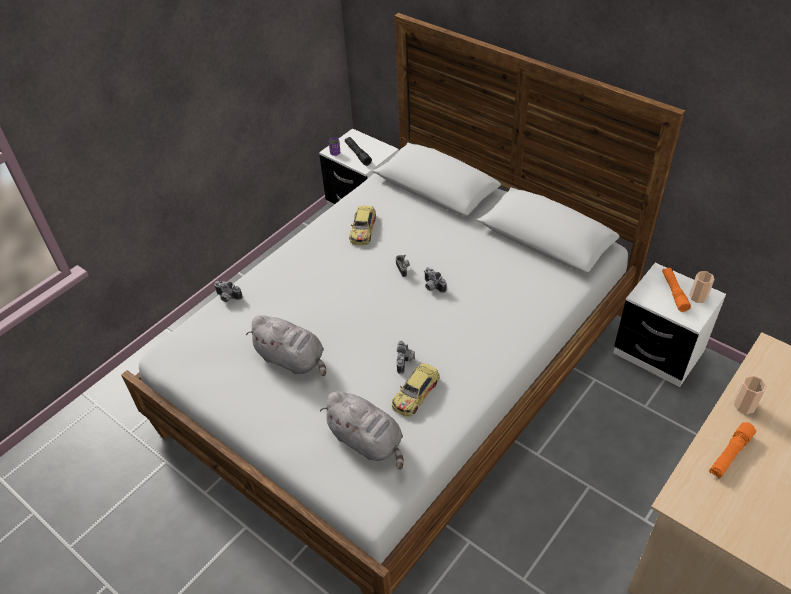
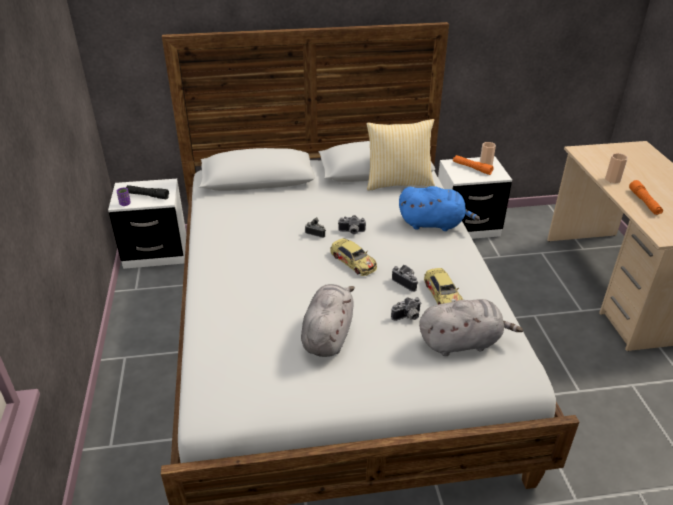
camera: 50 degrees left, 10 degrees down
(227, 298) = (202, 333): camera -> camera (408, 317)
(292, 359) = (328, 335): grey plush toy -> grey plush toy turned 60 degrees counterclockwise
(363, 229) = (245, 227): toy car -> toy car (353, 261)
(510, 326) = (434, 224): none -> blue plush toy
(545, 263) = (398, 182): none -> pillow

